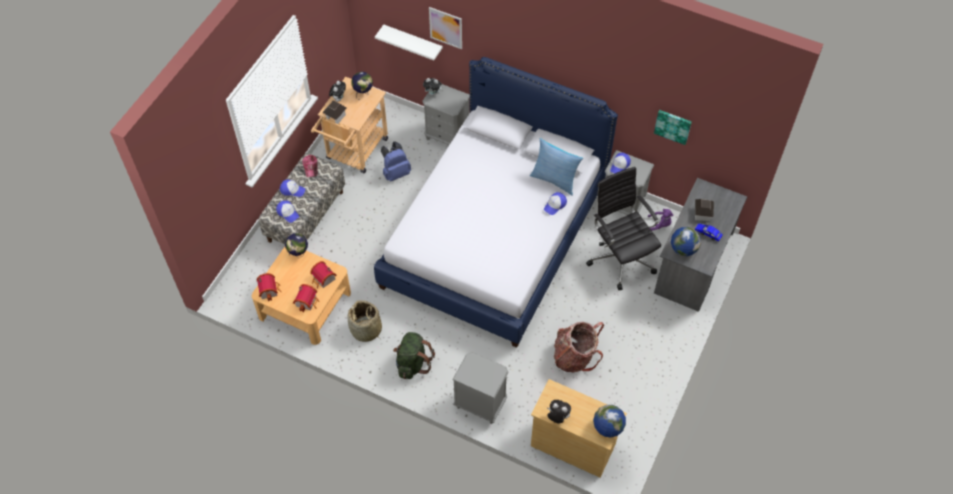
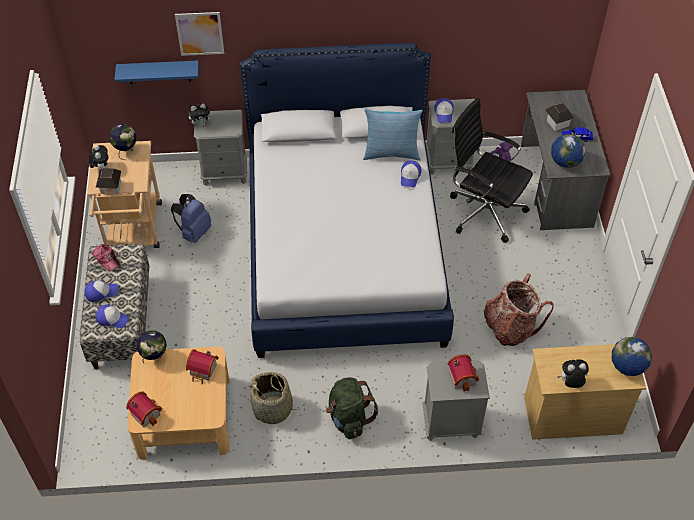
camera: 30 degrees left, 5 degrees down
(307, 301) = (201, 404): toy house -> toy house (463, 377)
(413, 42) = (159, 72): white shelf -> blue shelf
(673, 126) = (493, 40): picture -> none

